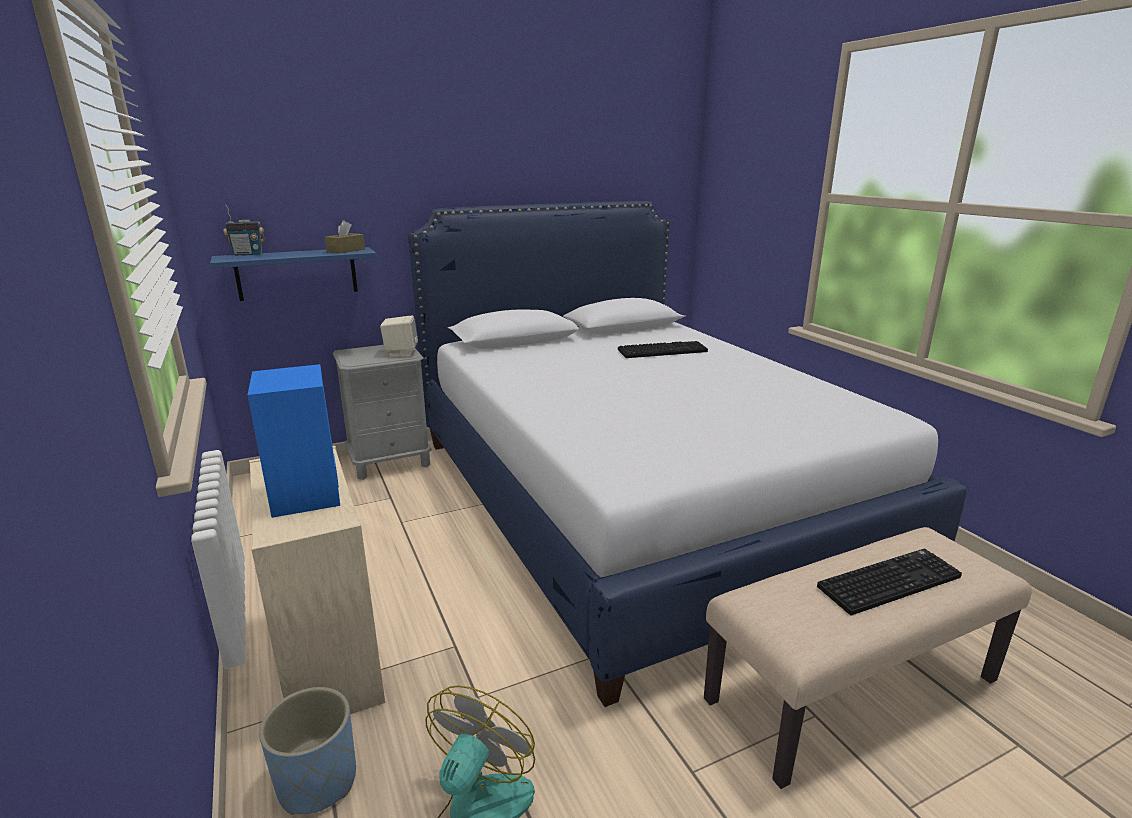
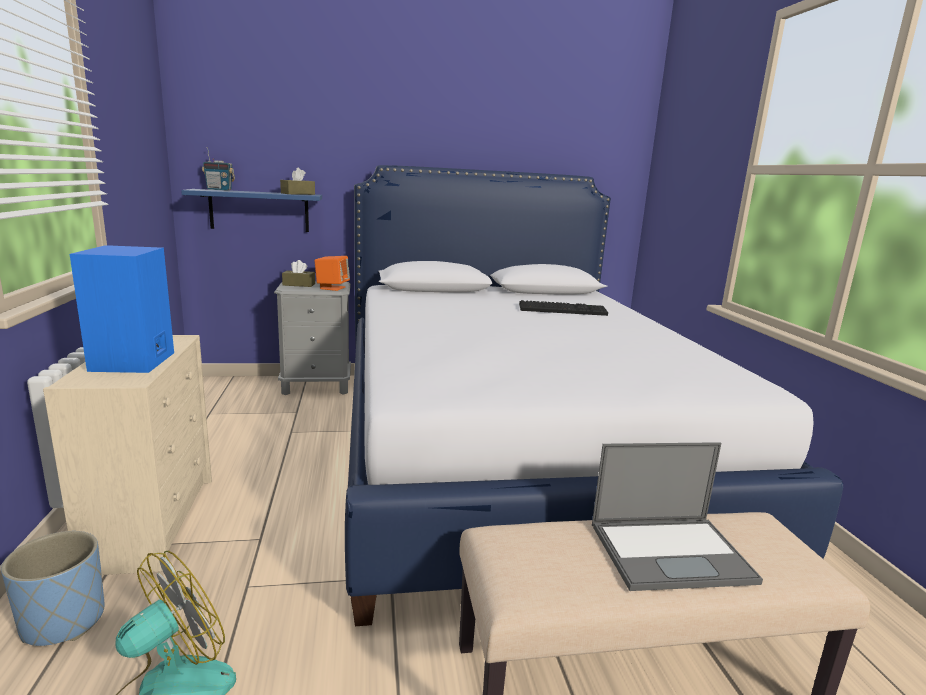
camera: 15 degrees right, 5 degrees down
(359, 354) = (299, 284): none -> brown tissue box
(401, 353) = (332, 288): beige speaker -> orange speaker
(888, 580) = (671, 552): keyboard -> laptop

